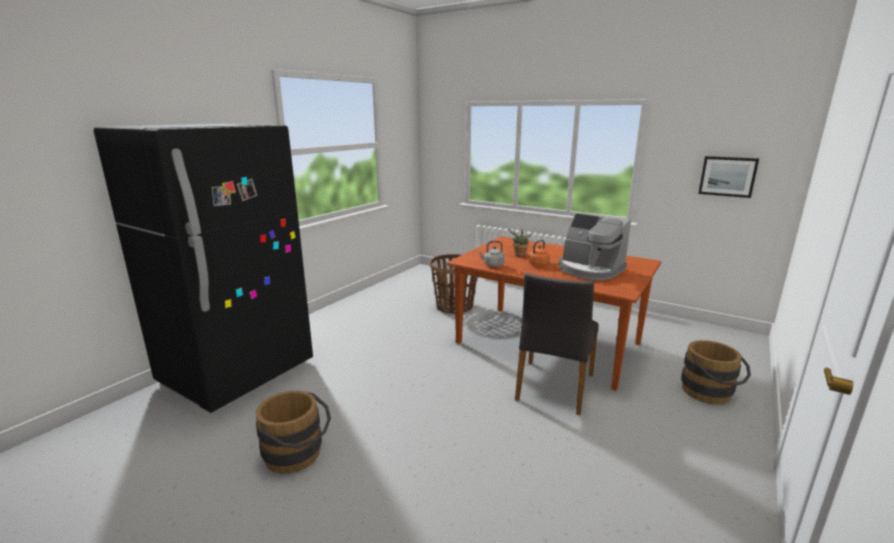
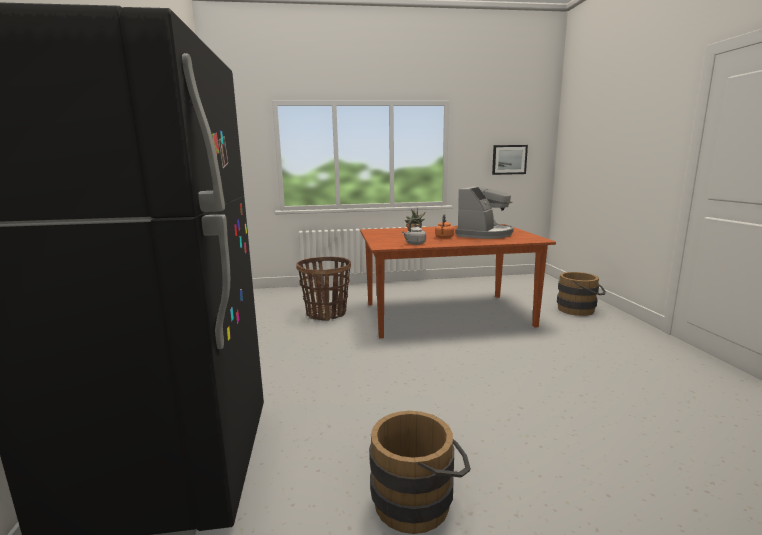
camera: 40 degrees left, 5 degrees down
(553, 387) = (503, 340): grey chair -> none
(590, 270) = (484, 234): coffee machine -> coffee machine turned 60 degrees counterclockwise

